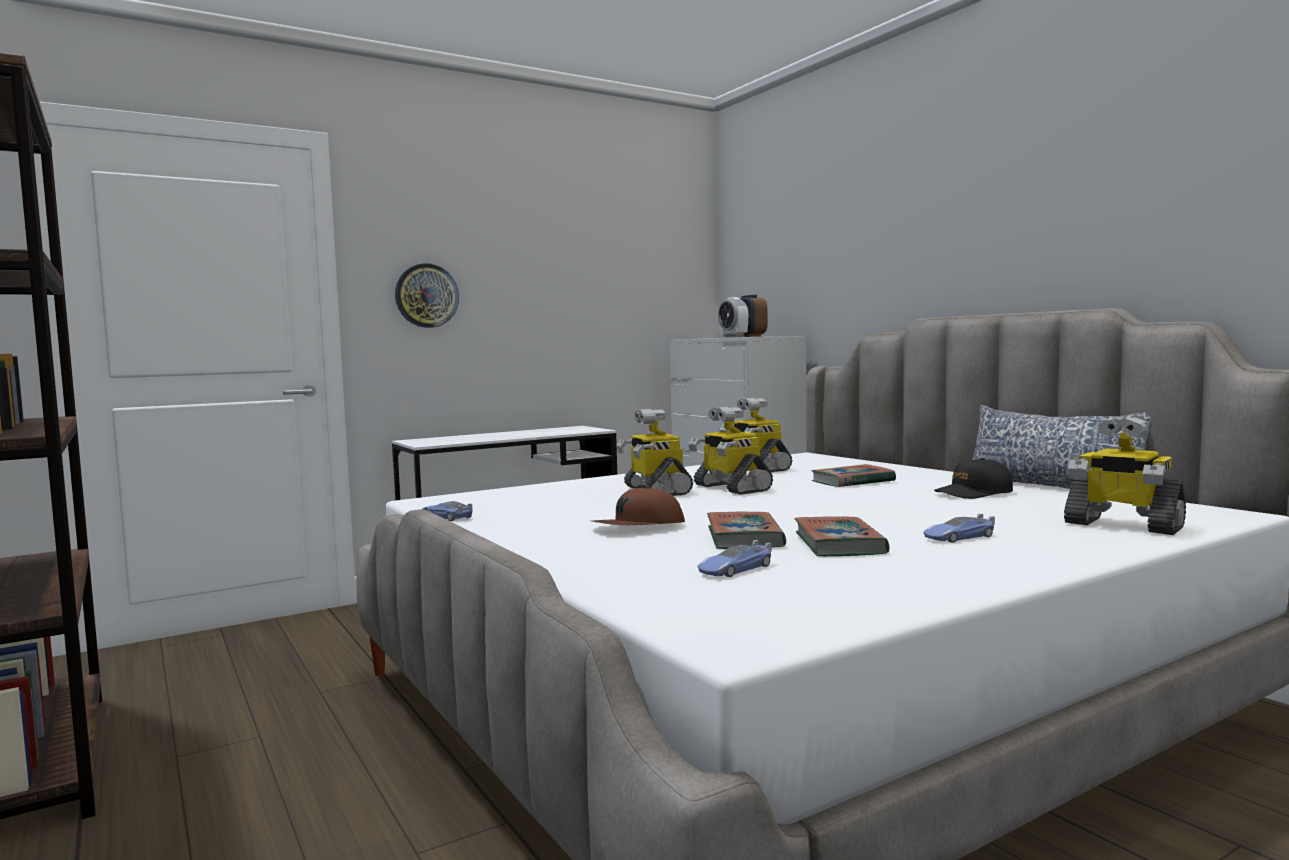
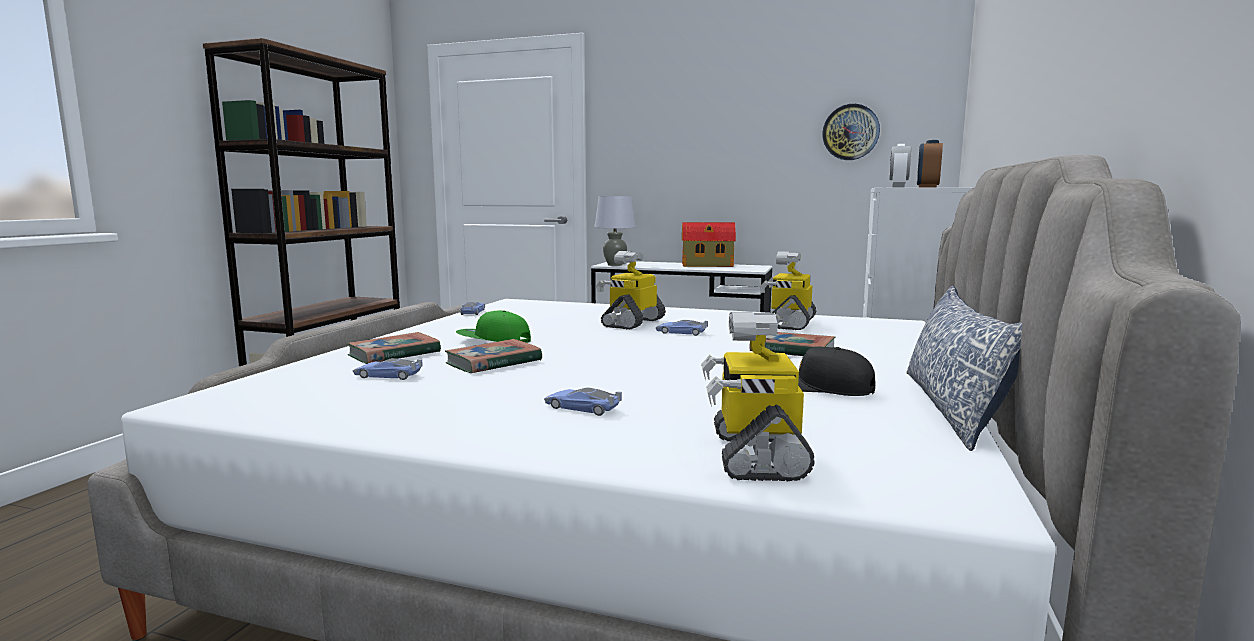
camera: 50 degrees right, 5 degrees up
(426, 295) = (646, 150): wall clock -> wall clock (850, 132)
(434, 443) = (614, 265): none -> grey table lamp
(529, 432) = (706, 265): none -> toy house
(638, 527) = (494, 341): brown cap -> green cap
(730, 488) = (681, 332): toy robot -> toy car
(839, 544) = (503, 383): book -> book (394, 354)

